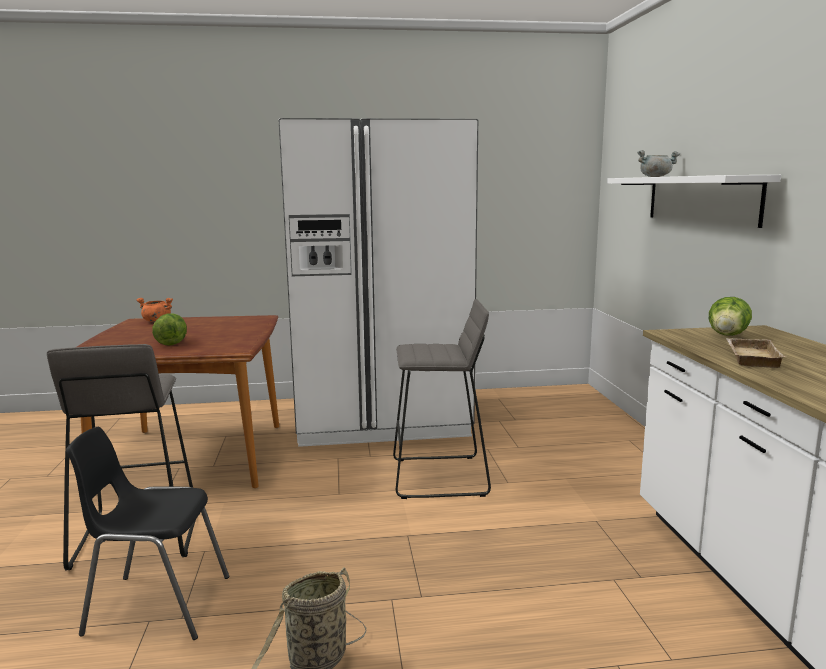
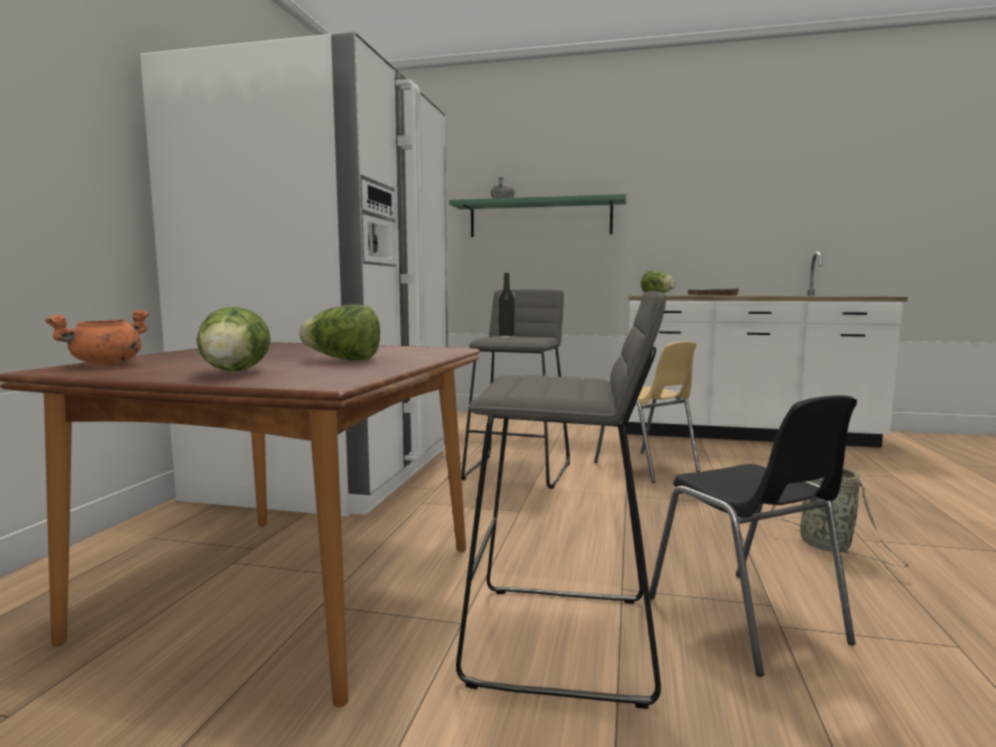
camera: 70 degrees left, 5 degrees down
(120, 338) = (234, 372): none -> lettuce
(157, 605) = (747, 620): black chair -> black chair turned 45 degrees counterclockwise
(432, 348) = (506, 337): none -> bottle
(513, 539) = (647, 467): none -> yellow chair
(700, 199) = (540, 219): white shelf -> green shelf

